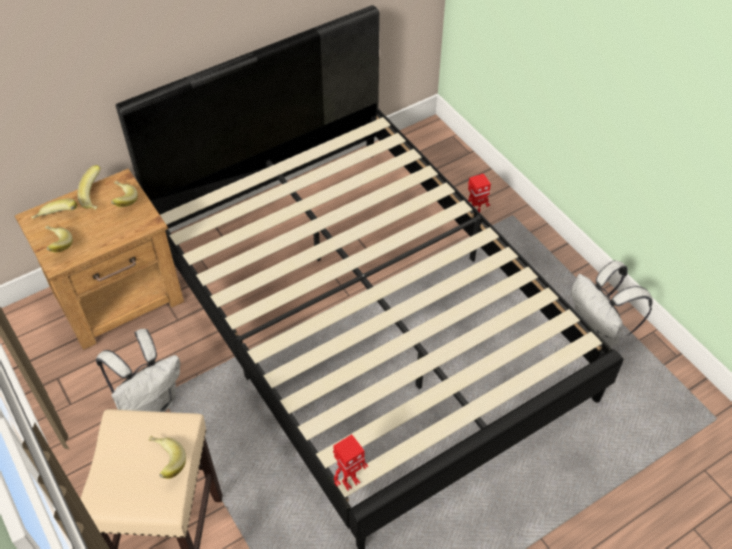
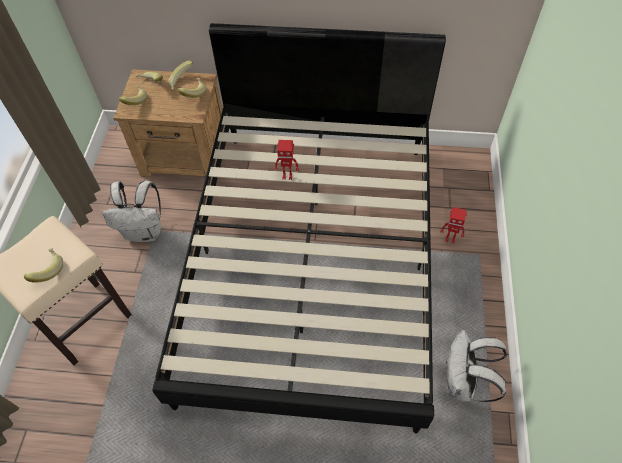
camera: 40 degrees right, 5 degrees up
(350, 481) = (172, 361): toy robot -> toy robot (287, 176)

